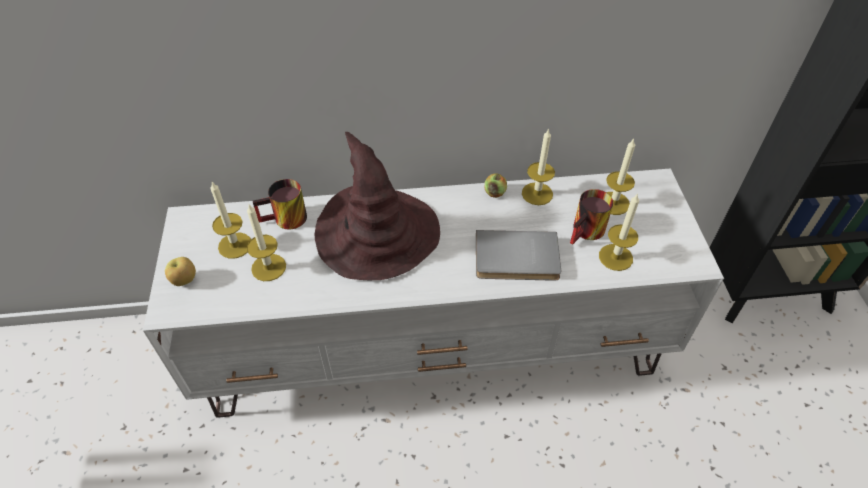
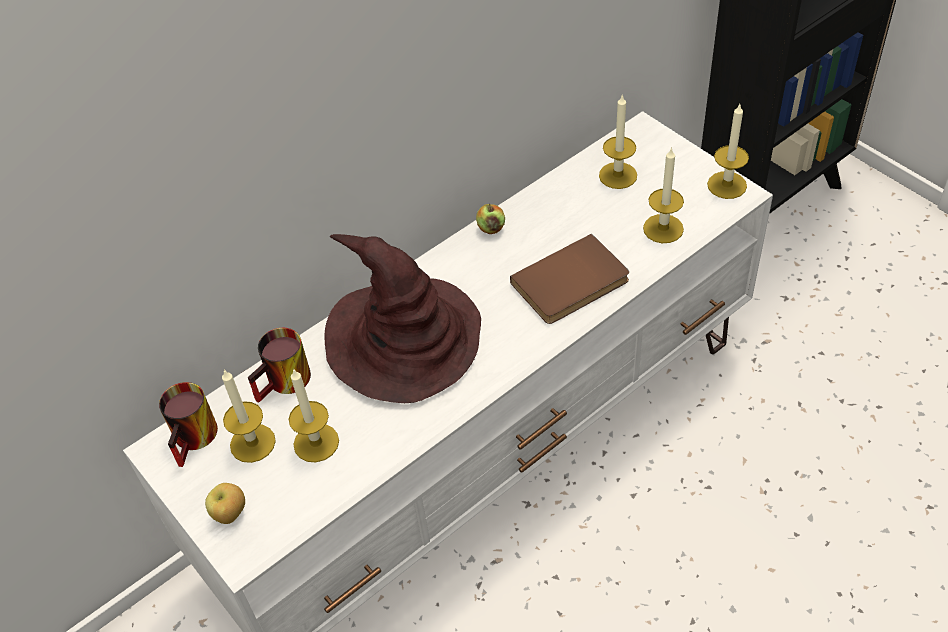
camera: 30 degrees left, 0 degrees up
(516, 260) = (572, 284): grey book -> brown book
(537, 193) = (535, 206): candle -> candle (727, 185)
(588, 233) = (618, 219): mug -> mug (197, 439)

